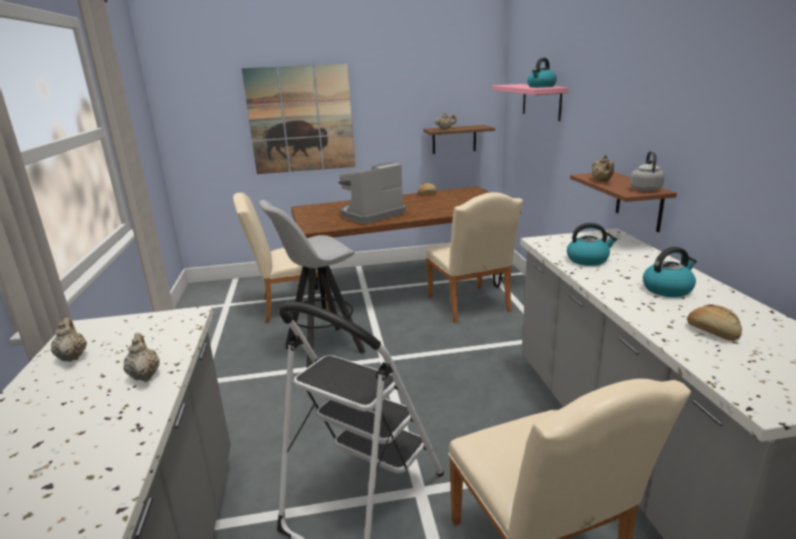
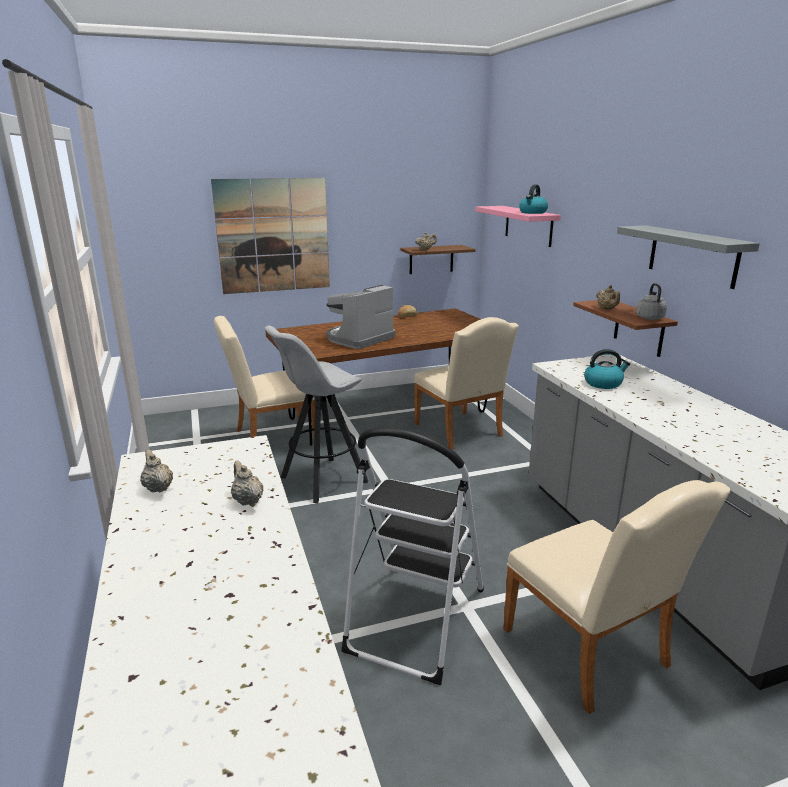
camera: 10 degrees left, 0 degrees up
(667, 289) = (681, 408): kettle -> none
(692, 118) = (692, 255): none -> grey shelf
(712, 332) = (729, 443): bread -> none

